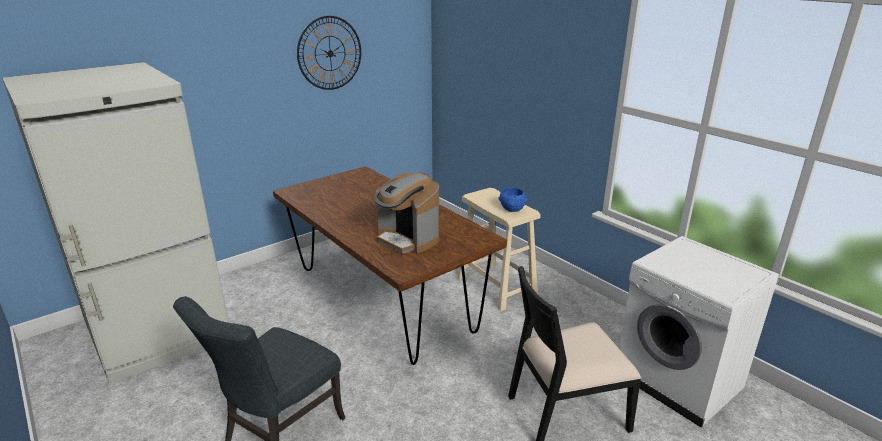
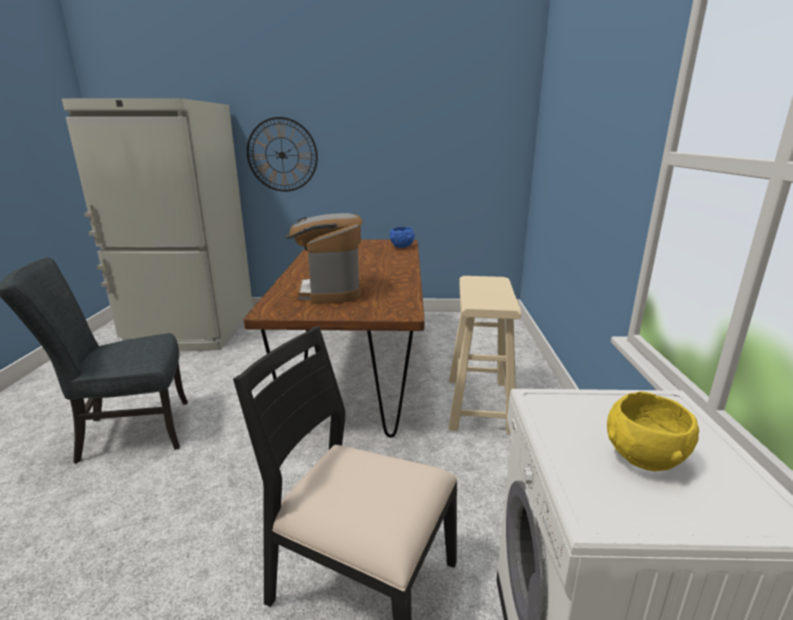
camera: 40 degrees right, 5 degrees down
(330, 53) = (404, 117): wall clock -> wall clock (282, 155)
(512, 209) = (489, 298): blue bowl -> blue bowl (402, 247)
(709, 271) = (642, 459): none -> yellow bowl

